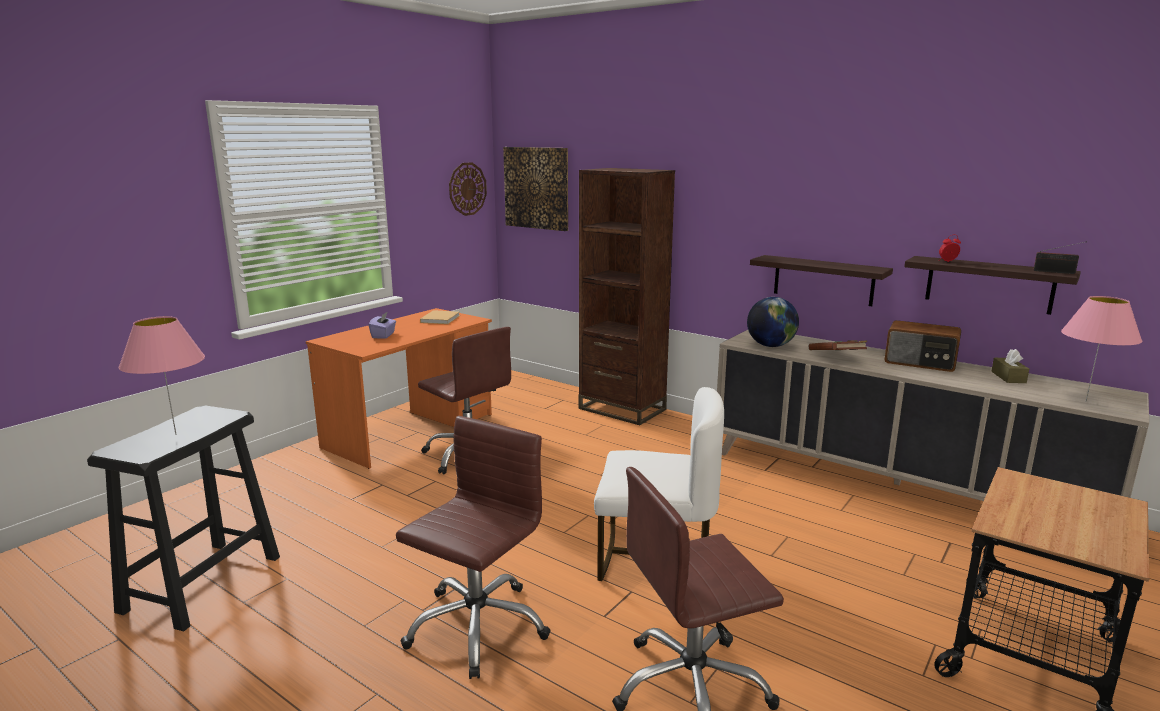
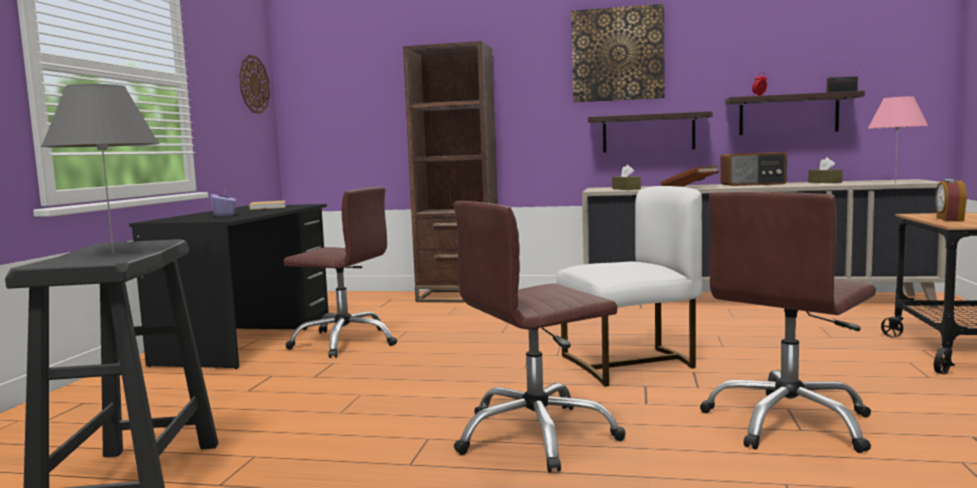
camera: 25 degrees left, 10 degrees down
(175, 434) = (113, 253): pink table lamp -> grey table lamp
(410, 431) = (248, 339): orange desk -> black desk
(476, 626) = (536, 436): brown office chair -> brown office chair turned 120 degrees counterclockwise
(536, 188) = (330, 83): picture -> picture (617, 54)
(770, 346) = (626, 189): globe -> brown tissue box
(1020, 505) = (949, 219): none -> alarm clock

